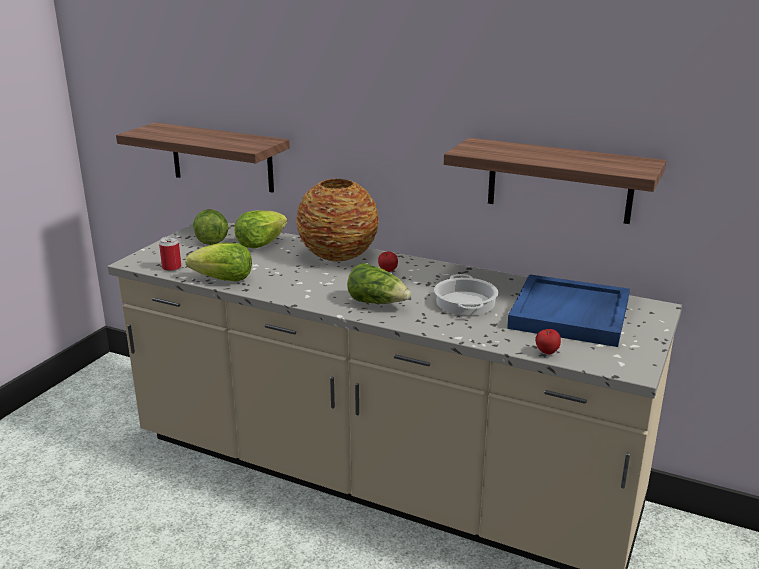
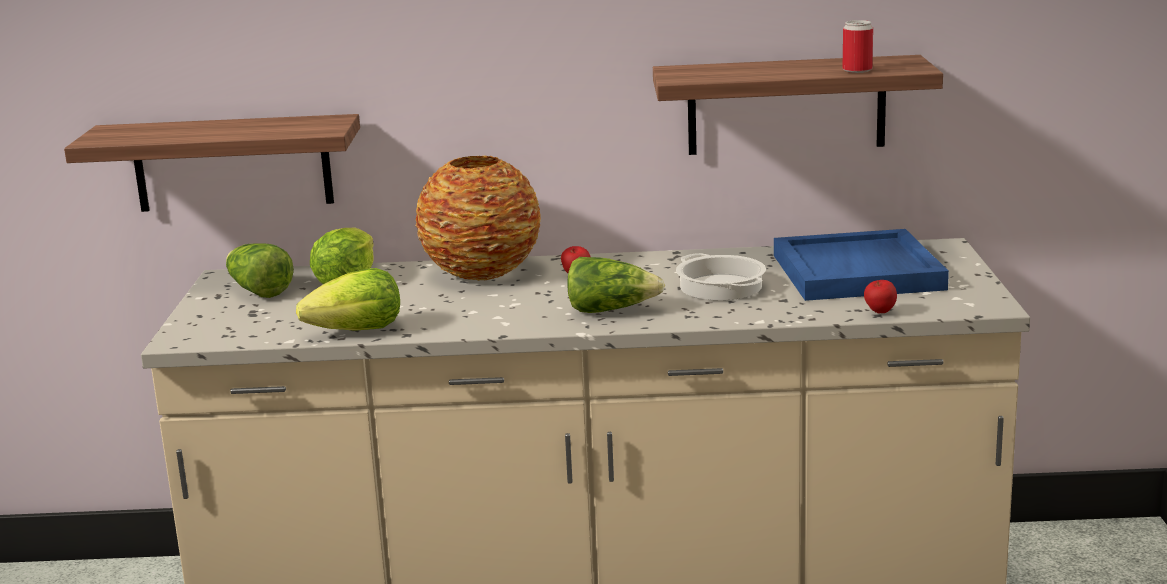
camera: 25 degrees left, 5 degrees down
(171, 268) = (253, 335): can -> can (857, 70)

